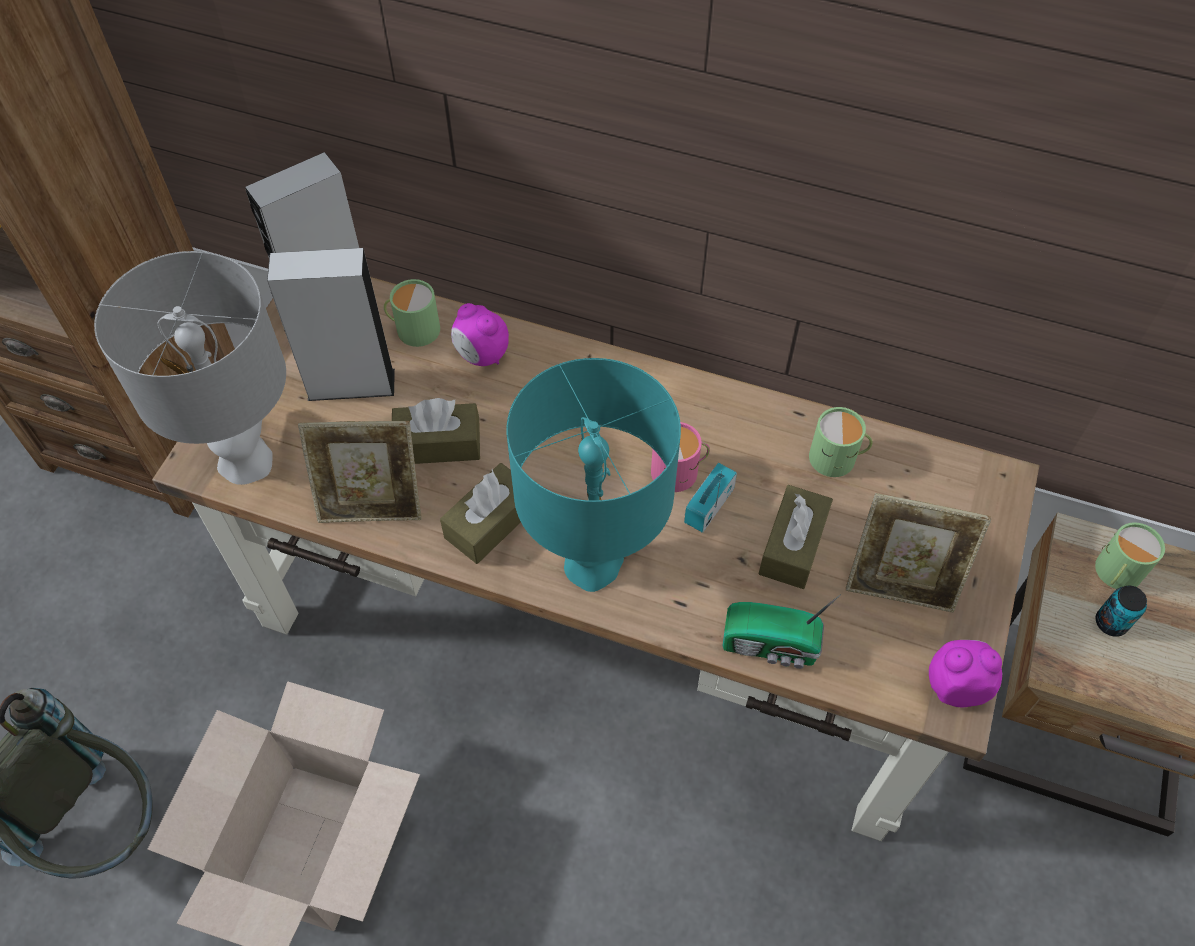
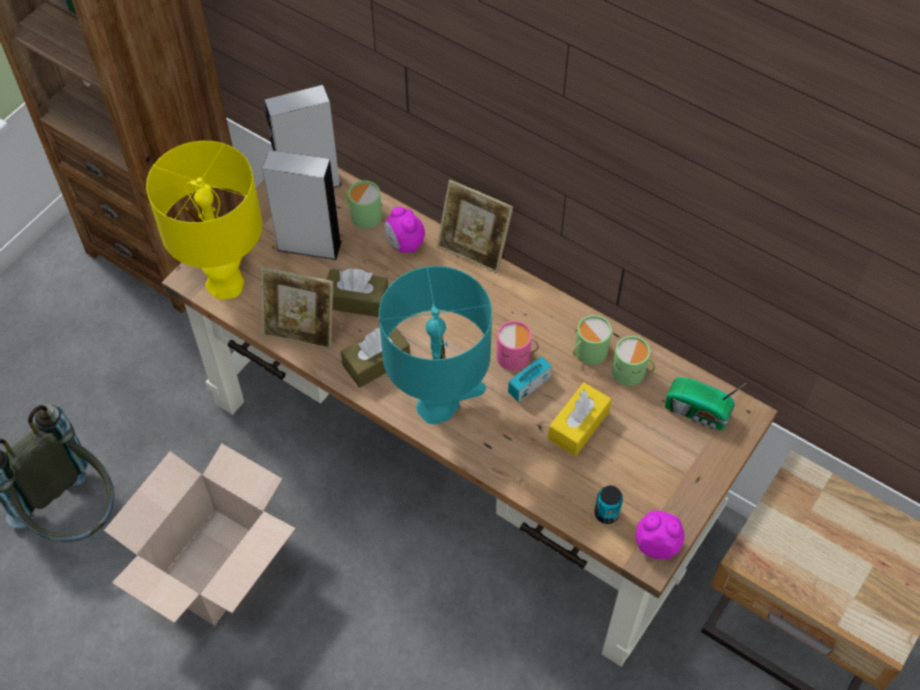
camera: 15 degrees right, 0 degrees up
(247, 459) = (226, 282): grey table lamp -> yellow table lamp
(772, 646) = (540, 488): radio -> radio (698, 413)
(792, 545) = (578, 425): brown tissue box -> yellow tissue box
(901, 583) = (645, 468): picture frame -> picture frame (473, 251)
(1110, 623) = (798, 535): can -> can (606, 513)
(1115, 573) = (816, 502): green mug -> green mug (587, 352)

